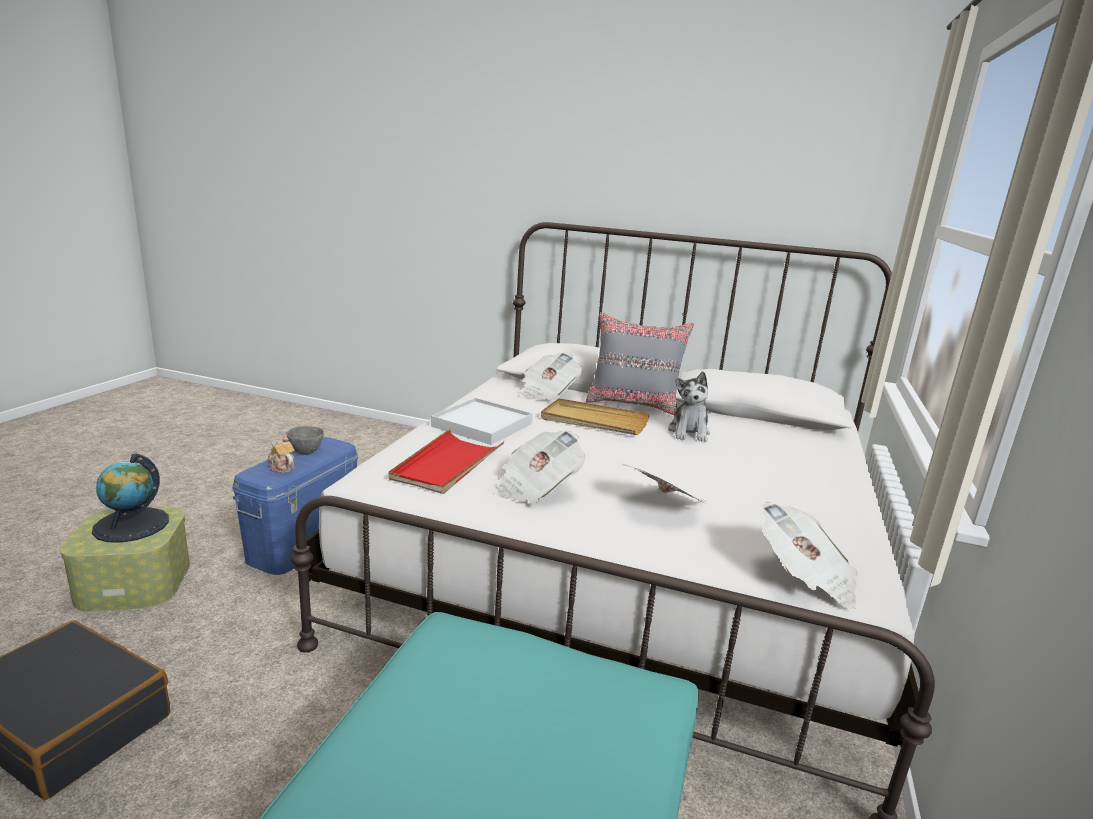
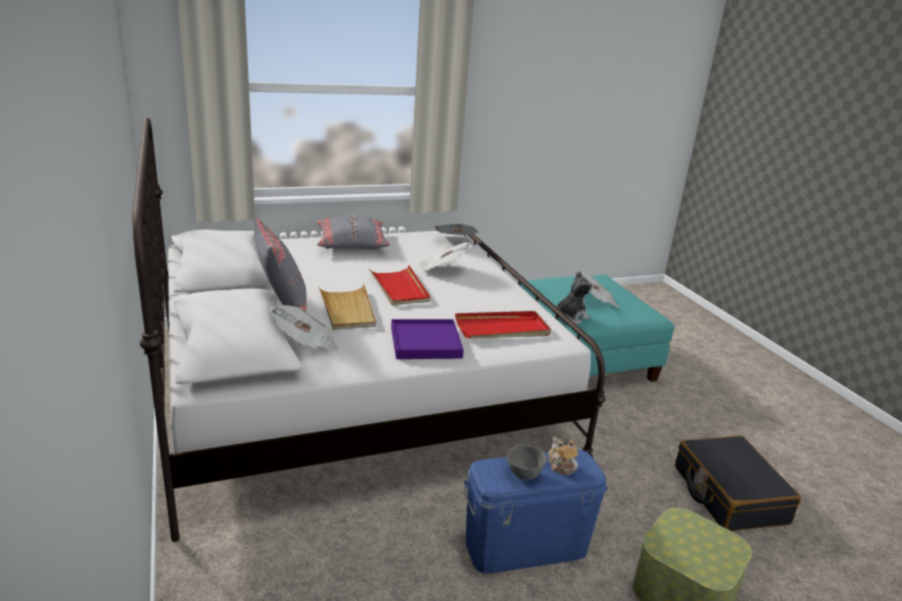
camera: 130 degrees left, 5 degrees up
(131, 525) = (691, 548): globe -> none
(281, 467) = (560, 466): teapot -> teapot turned 150 degrees clockwise
(482, 425) = (425, 342): white tray -> purple tray
(535, 488) = (481, 299): newspaper -> newspaper (594, 301)
(624, 458) = (399, 288): none -> red tray
(689, 432) = (318, 279): plush toy -> plush toy (570, 317)
(822, 486) = (351, 243): none -> grey pillow

